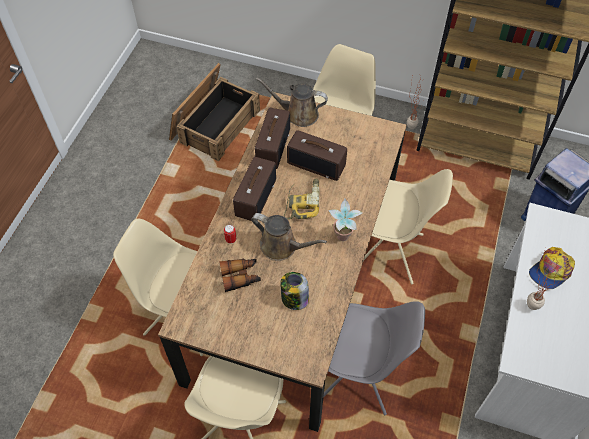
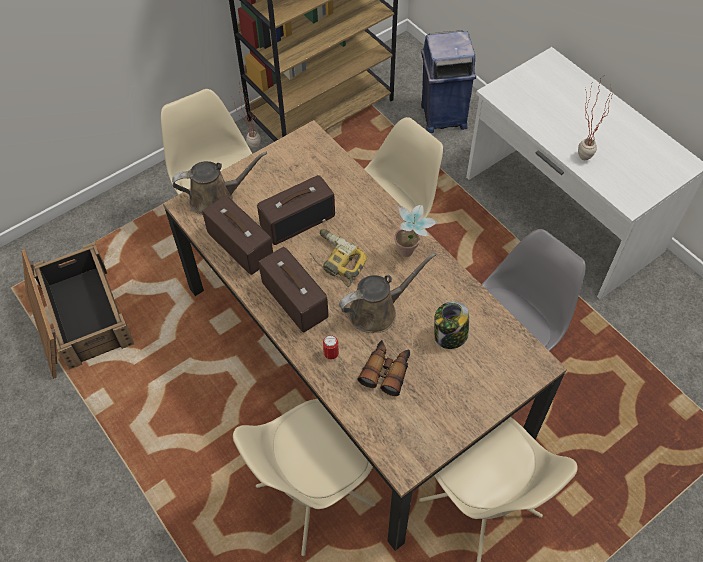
camera: 55 degrees left, 0 degrees up
(298, 114) = (216, 199): brown watering can -> brown watering can turned 150 degrees counterclockwise
(550, 271) = (558, 122): cap -> none

